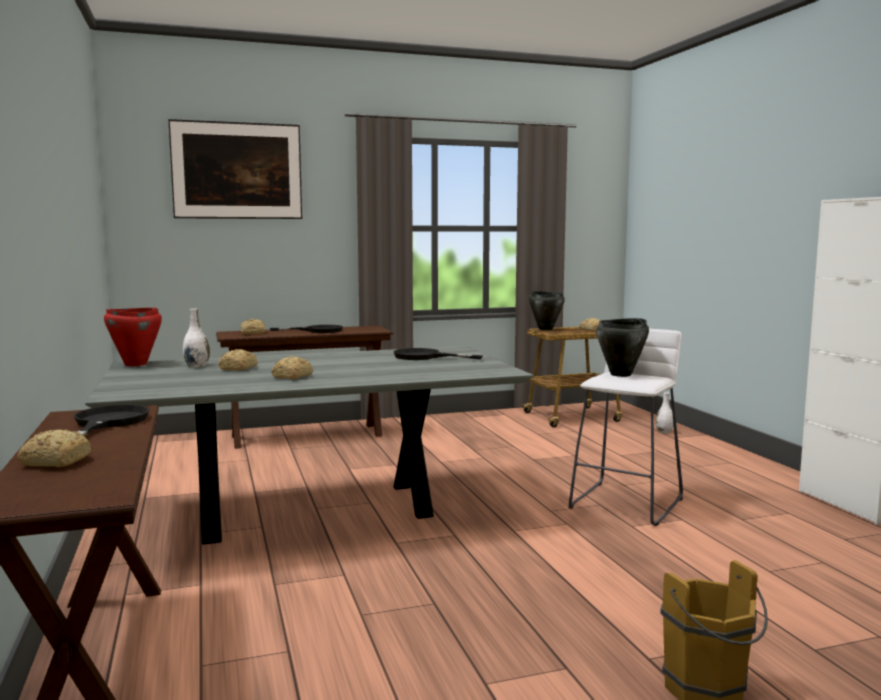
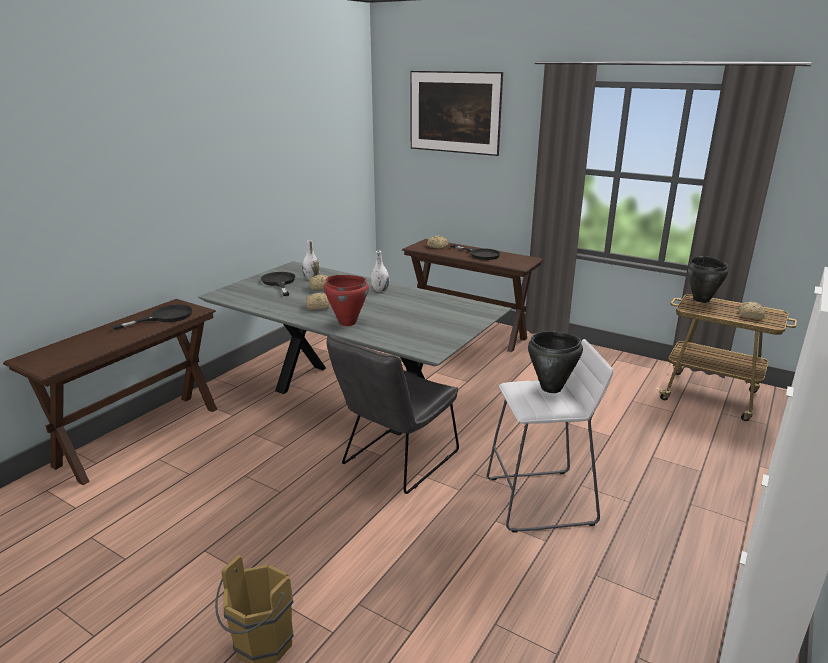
camera: 50 degrees right, 15 degrees up
(55, 461) = (92, 338): bread -> none
(135, 364) = (295, 266): red cooking pot -> red cooking pot (347, 322)
(425, 357) = (441, 313): black frying pan -> black frying pan (279, 282)
(476, 532) = (395, 461): none -> grey chair
(664, 432) = (766, 455): white vase -> white vase (380, 290)

